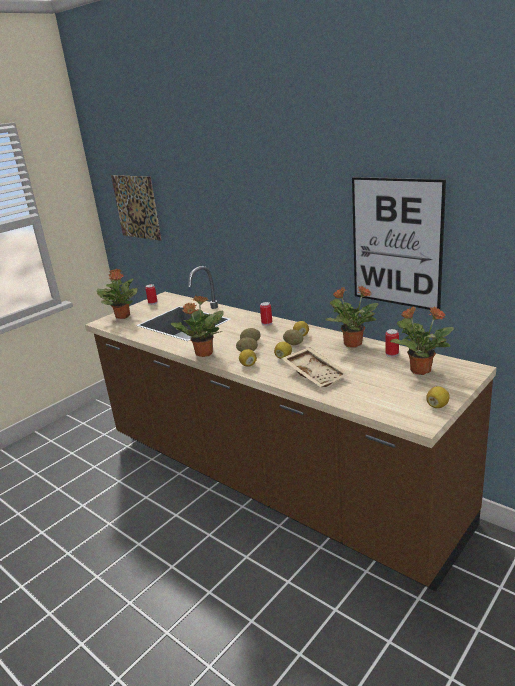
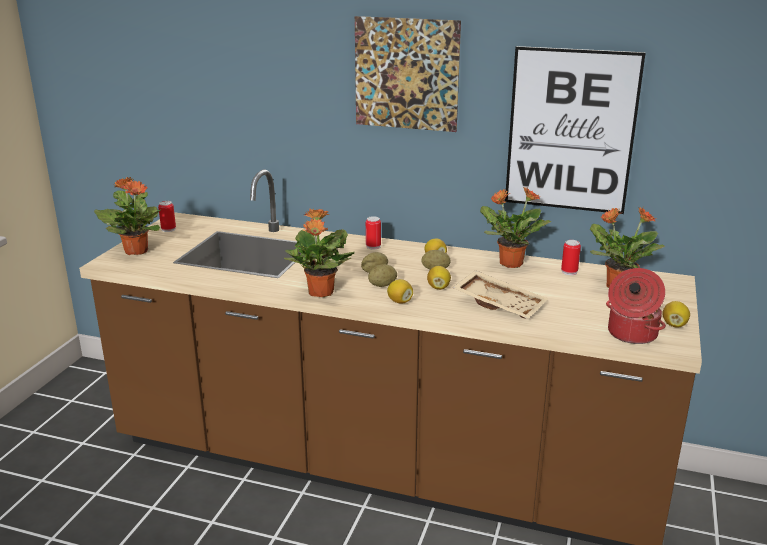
camera: 25 degrees left, 0 degrees up
(136, 207) = (123, 83): picture -> picture (406, 74)
(394, 408) = (631, 334): none -> cooking pot

